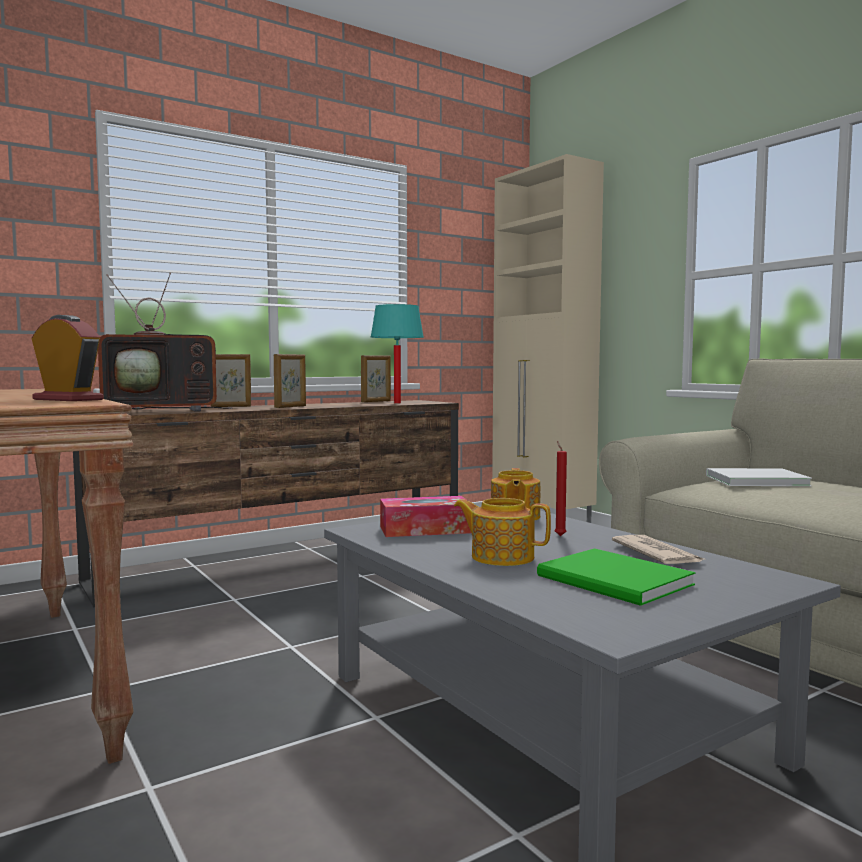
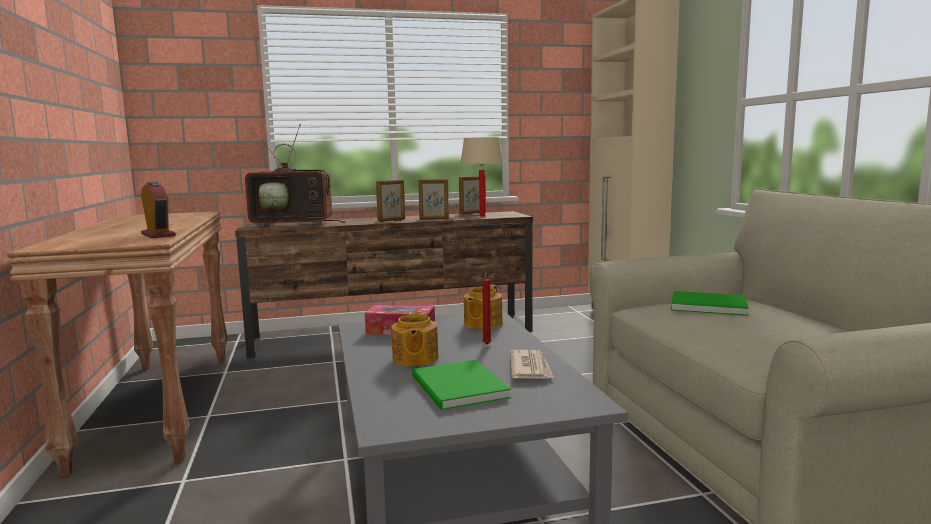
camera: 20 degrees right, 5 degrees up
(231, 406) = (352, 219): picture frame -> picture frame (434, 219)
(397, 403) = (482, 216): turquoise table lamp -> beige table lamp
(501, 557) = (414, 359): teapot -> teapot turned 135 degrees counterclockwise
(752, 480) = (706, 305): white book -> green book

